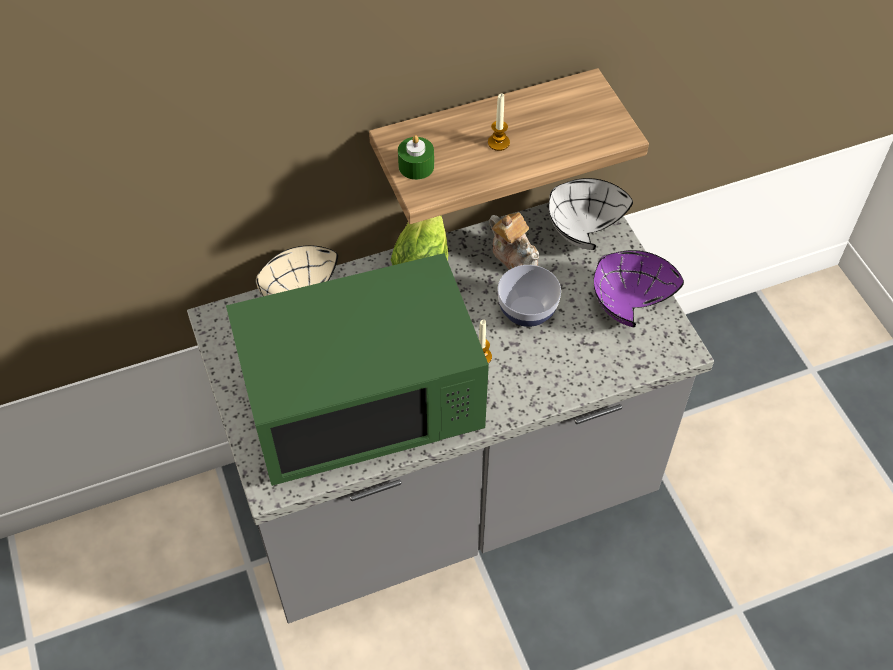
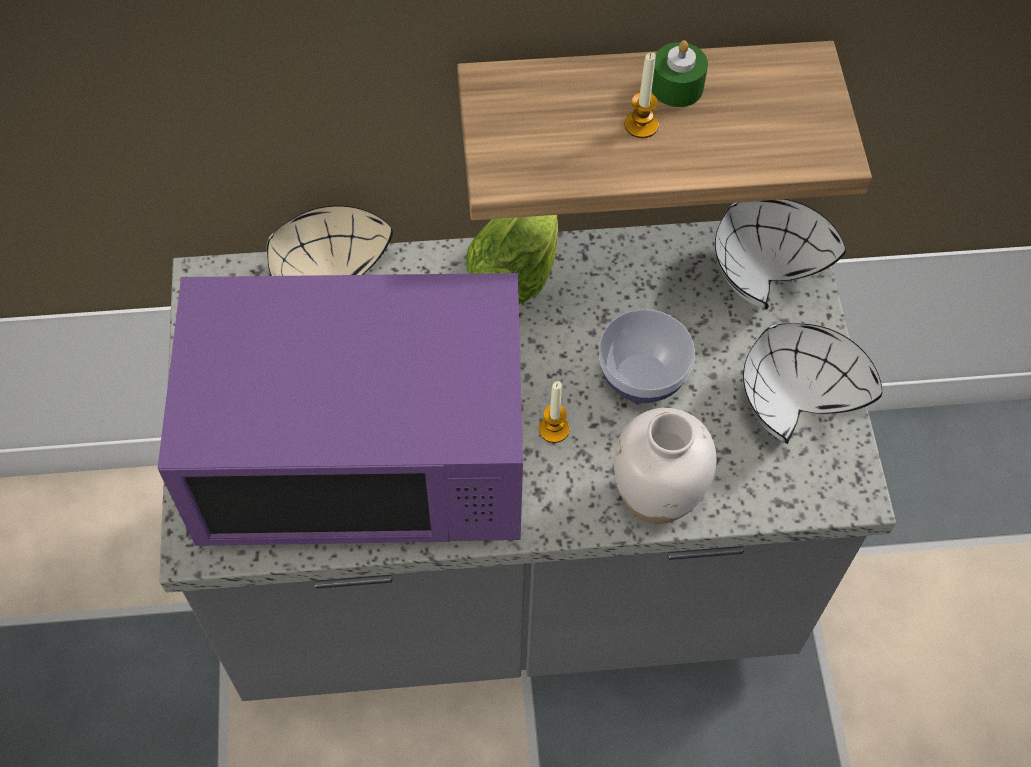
camera: 15 degrees right, 5 degrees up
(363, 404) = (364, 457): green microwave -> purple microwave
(416, 166) = (506, 134): green candle -> green candle (676, 87)
(514, 255) = (651, 289): teapot -> none
(561, 382) = (656, 497): none -> white vase
(625, 302) = (791, 400): purple bowl -> white bowl

